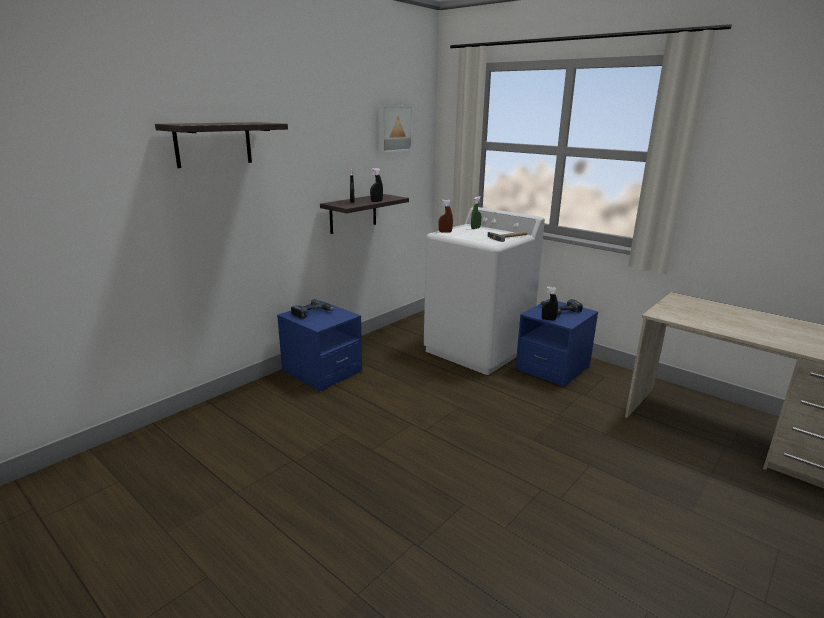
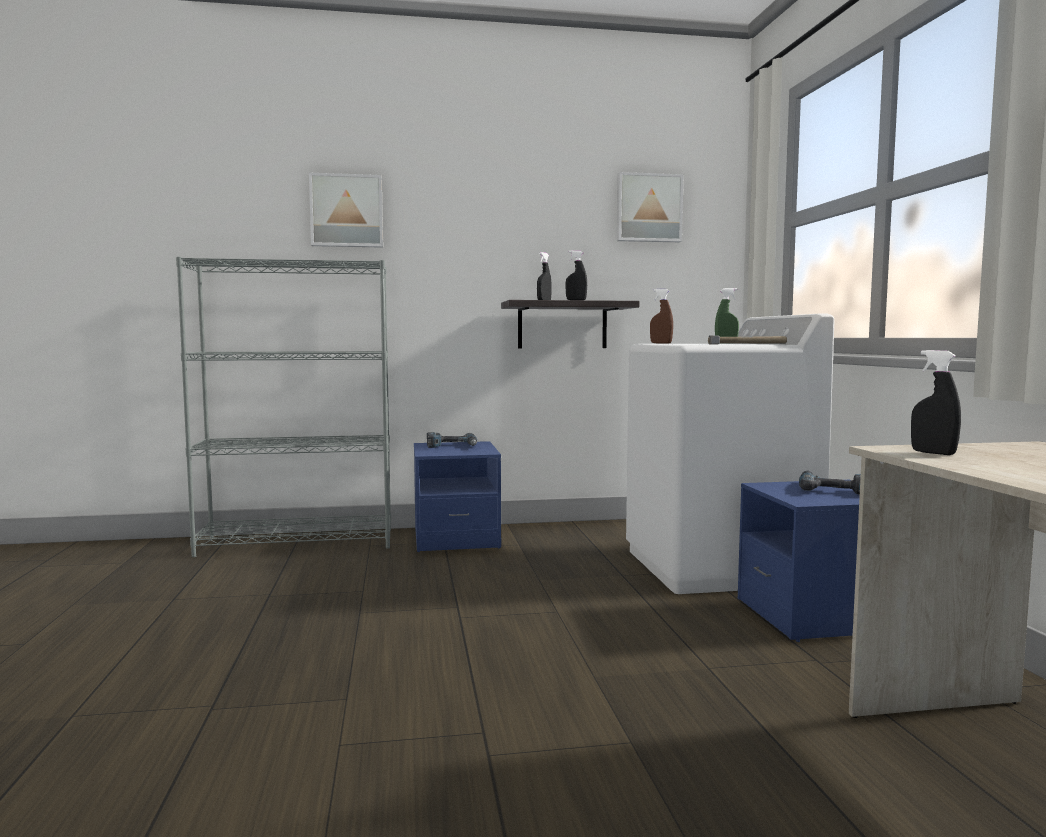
camera: 40 degrees right, 15 degrees down
(213, 144) = (347, 211): shelf -> picture
(224, 410) = (299, 542): none -> grey bookcase
(548, 319) = (778, 493): black spray bottle -> black spray bottle (933, 453)

